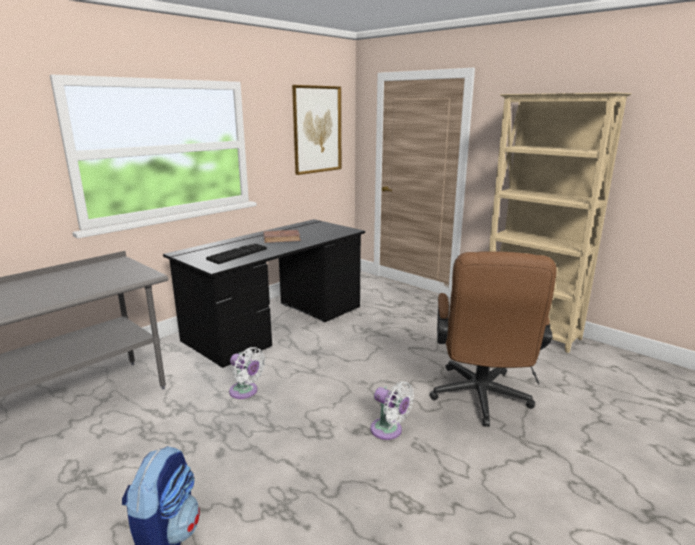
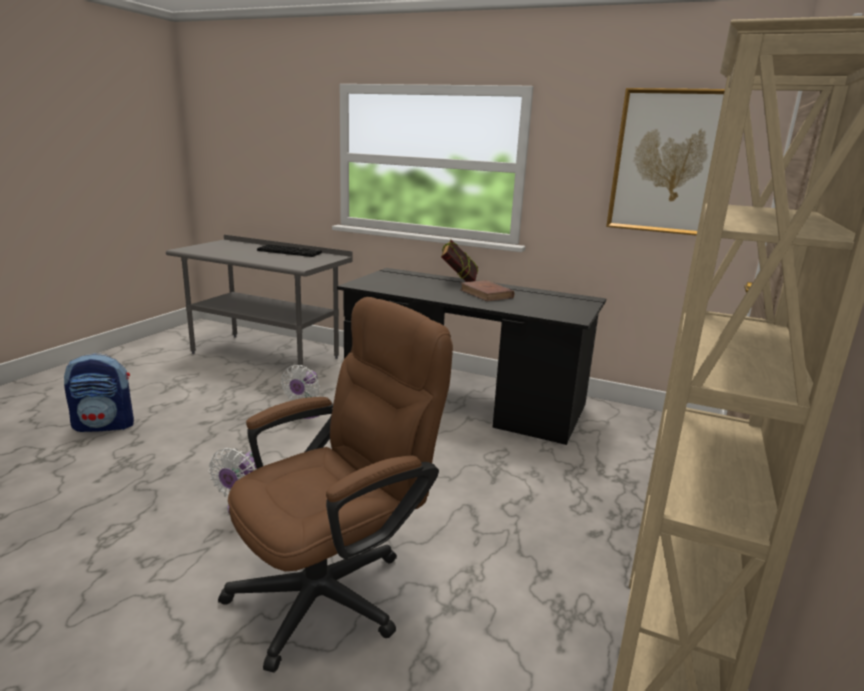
camera: 70 degrees right, 0 degrees up
(237, 254) = (406, 286): keyboard -> keyboard (290, 252)
(241, 240) = (458, 282): none -> book
(480, 400) = (335, 589): brown office chair -> brown office chair turned 150 degrees clockwise

